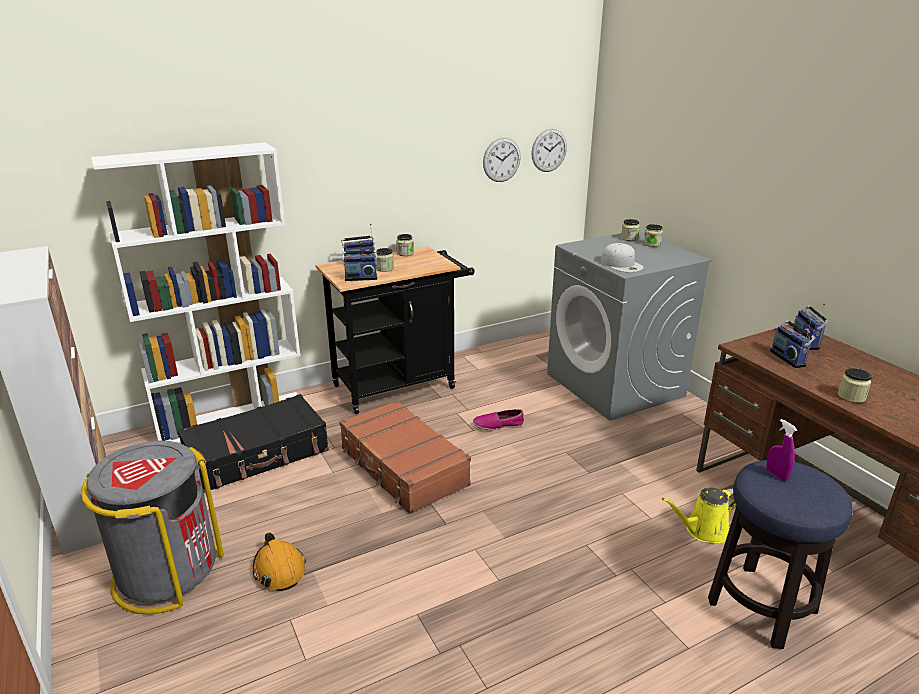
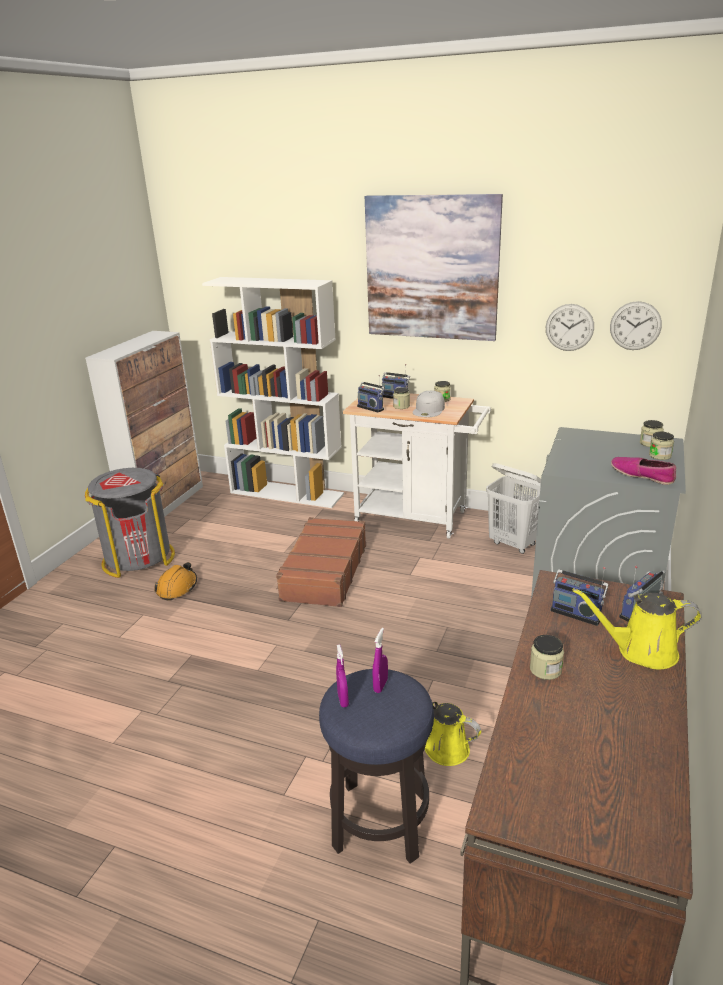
camera: 50 degrees right, 0 degrees up
(257, 455) = (265, 521): black suitcase -> none
(375, 117) = (431, 268): none -> picture
(401, 384) = (418, 518): black cart -> white cart
(498, 425) = (433, 580): shoe -> shoe (642, 475)
(503, 370) = (513, 544): none -> white laundry basket
(622, 264) = (572, 462): white cap -> white cap (429, 410)
(782, 499) = (343, 700): none -> purple spray bottle
(789, 358) = (576, 613): radio -> radio turned 90 degrees counterclockwise
(853, 361) = (641, 651): none -> yellow watering can

